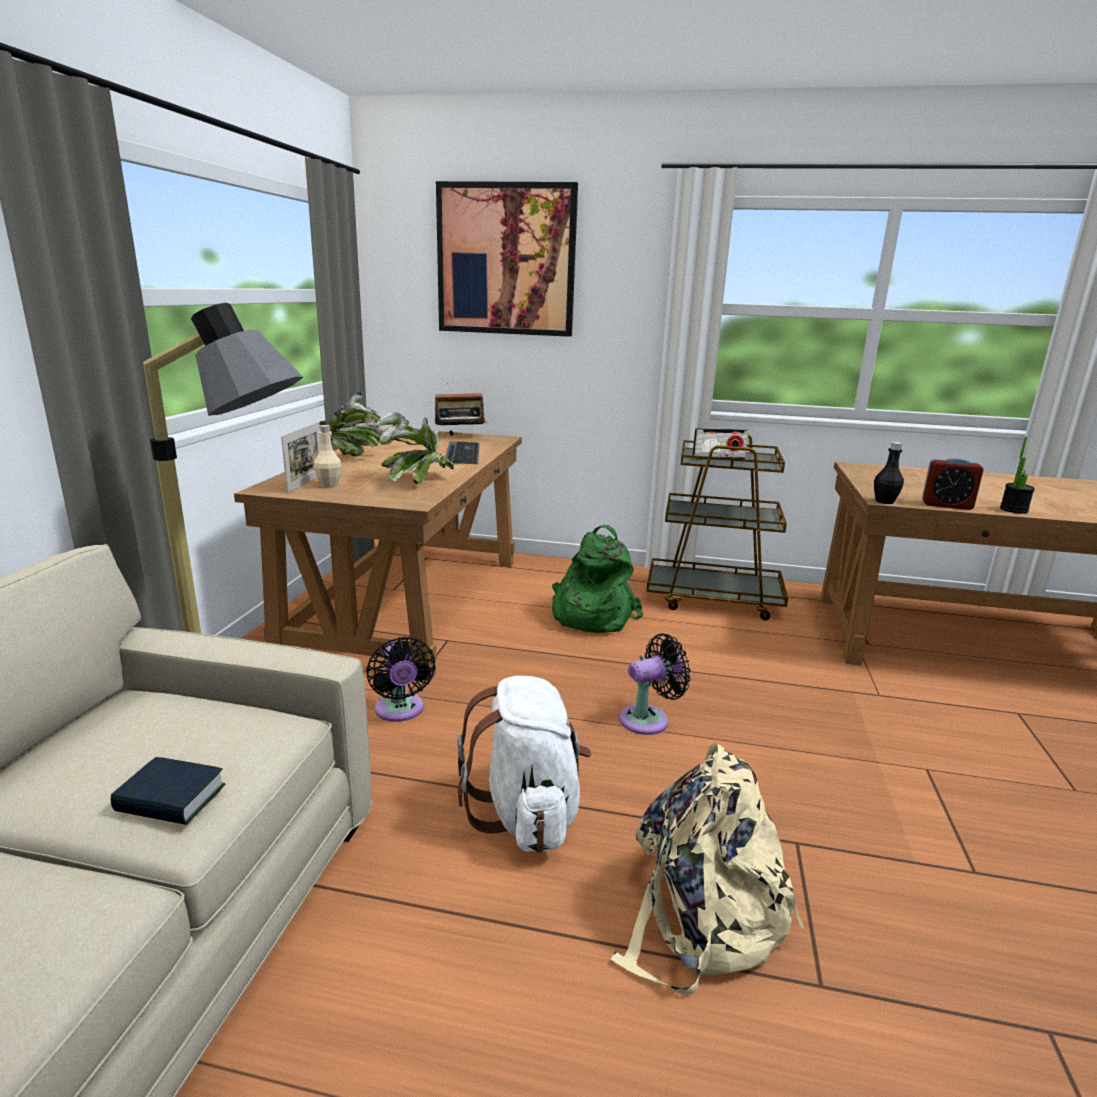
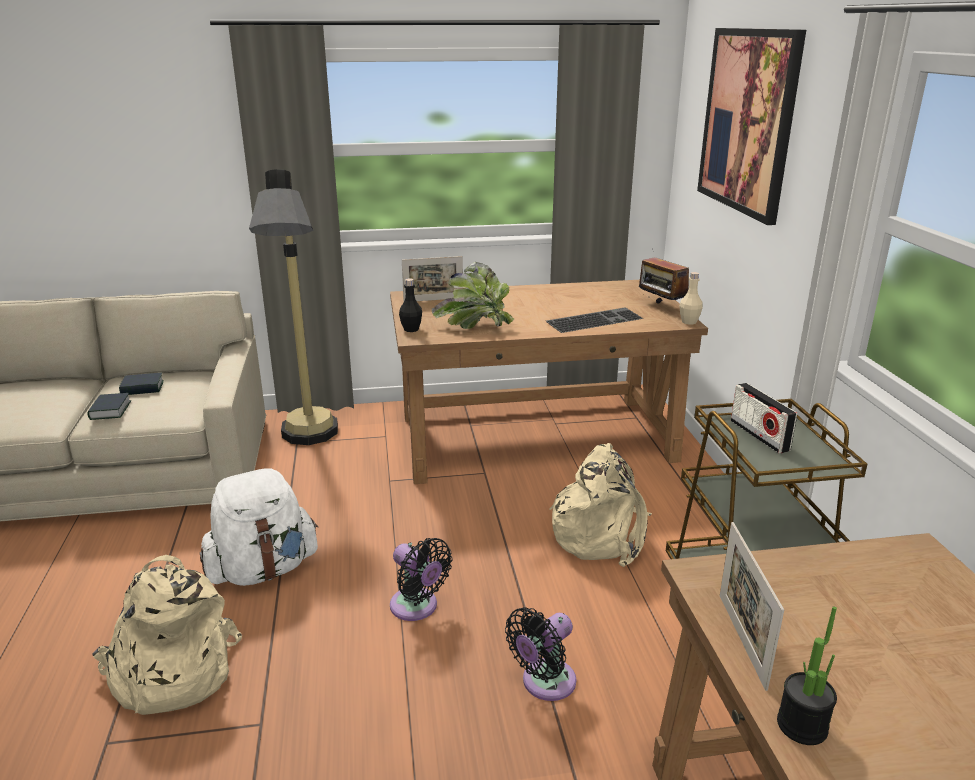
camera: 70 degrees right, 5 degrees up
(113, 758) = (142, 388): none -> book
(329, 485) = (434, 306): beige bottle -> beige bottle (689, 322)
(352, 458) = (519, 294): potted plant -> none
(400, 711) = (365, 484): black fan -> black fan (544, 683)
(590, 616) = (601, 534): green backpack -> beige backpack
(884, 501) = (692, 575): black bottle -> black bottle (411, 329)
(946, 505) = (741, 639): alarm clock -> picture frame

